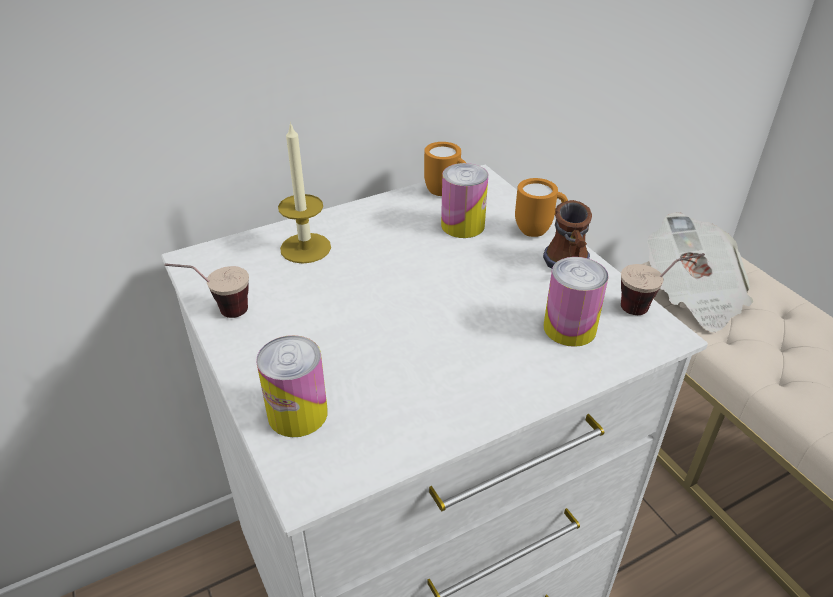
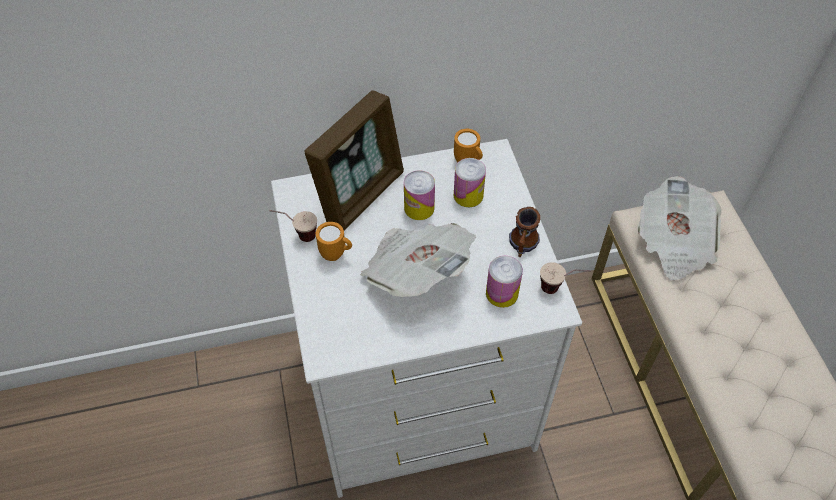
camera: 15 degrees right, 15 degrees up
(297, 413) = (327, 315): can -> can (419, 208)
(305, 248) = (360, 194): candle -> picture frame
(426, 325) = (416, 272): none -> newspaper
(538, 230) = (517, 210): orange mug -> orange mug (336, 254)

